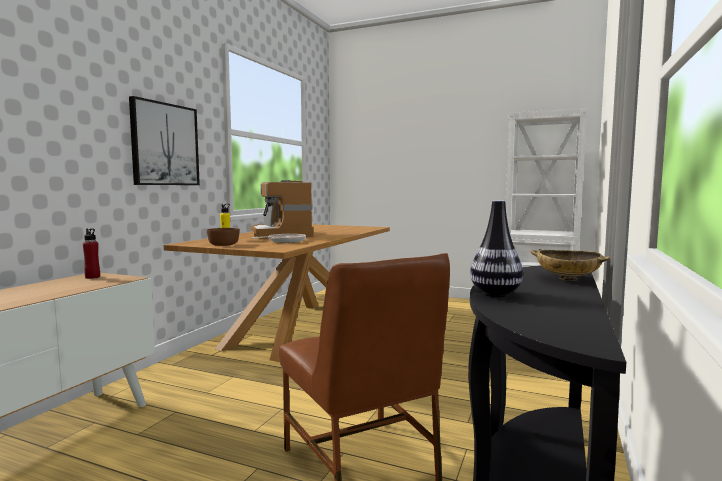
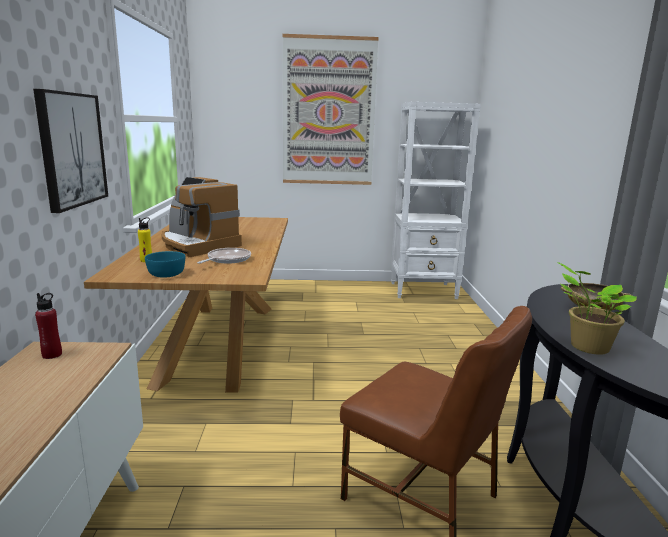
camera: 25 degrees left, 10 degrees up
(223, 244) = (166, 274): brown bowl -> turquoise bowl
(443, 134) = (328, 112): none -> picture
(495, 294) = (586, 346): vase -> potted plant

